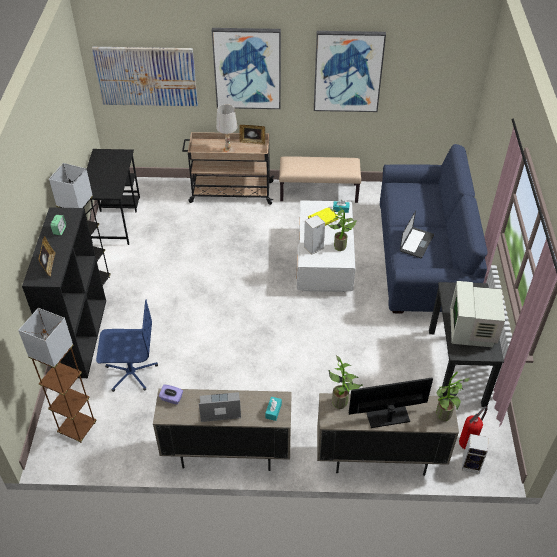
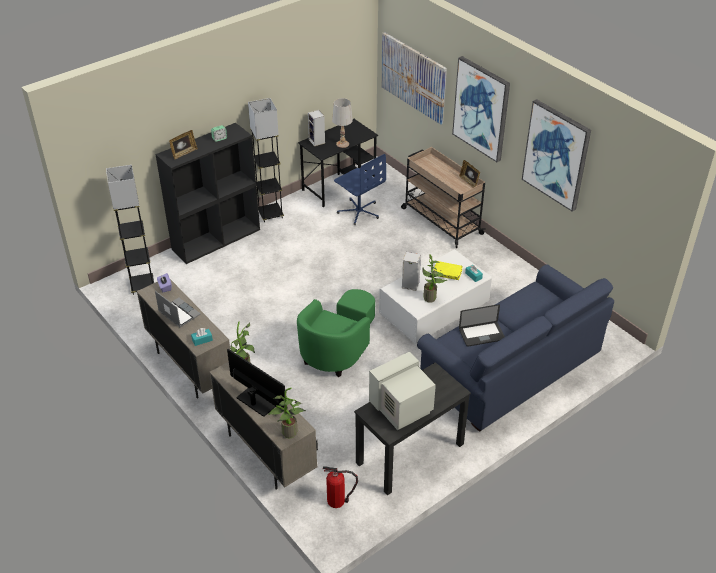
camera: 50 degrees right, 5 degrees down
(77, 428) = (142, 286): brown floor lamp -> grey floor lamp
(131, 372) = (211, 280): blue office chair -> blue office chair (359, 211)
(228, 150) = (442, 177): white table lamp -> white table lamp (342, 144)
(305, 340) = (337, 348): none -> green armchair
(319, 192) = (507, 265): beige bench -> none
(471, 464) = (316, 514): speaker -> speaker (317, 141)

